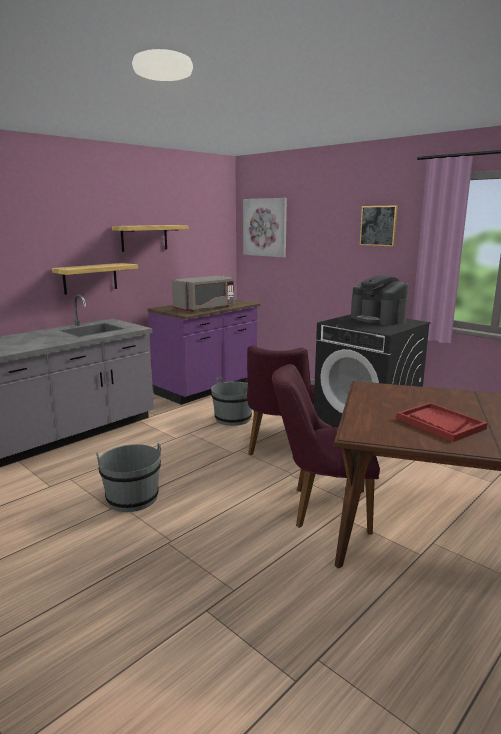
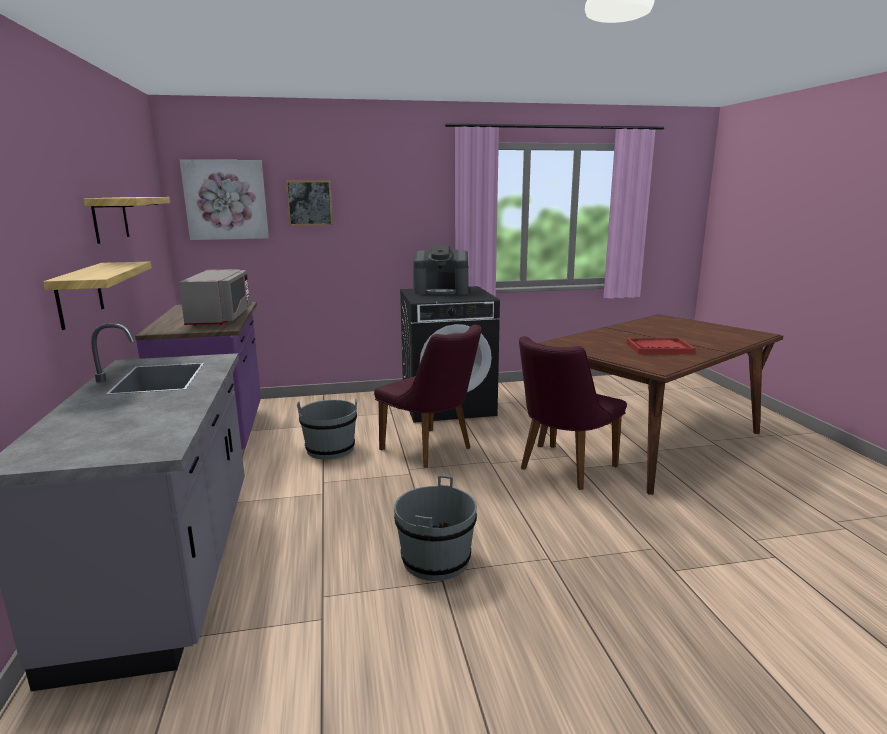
camera: 55 degrees left, 0 degrees up
(378, 225) = (399, 194): picture -> picture (309, 203)

